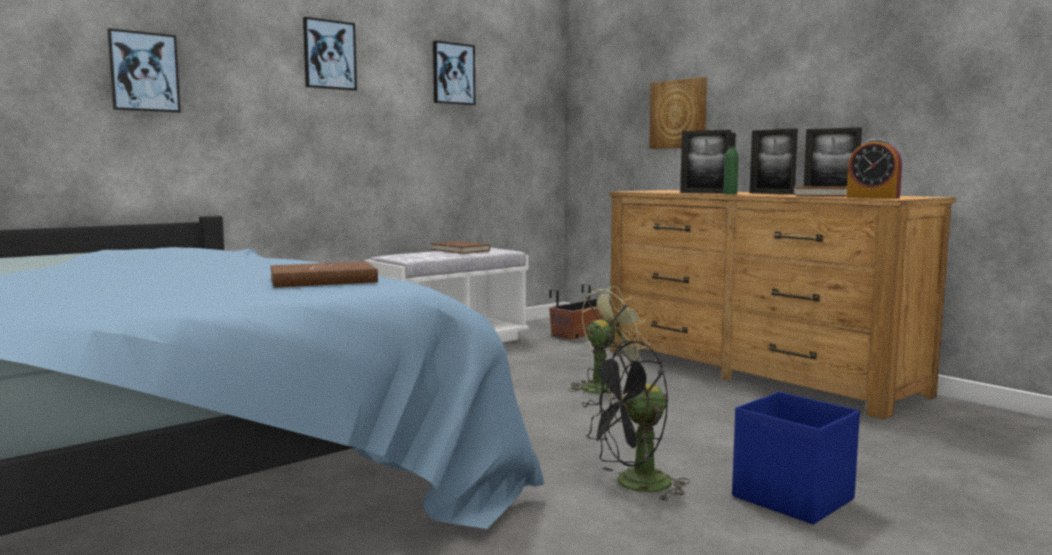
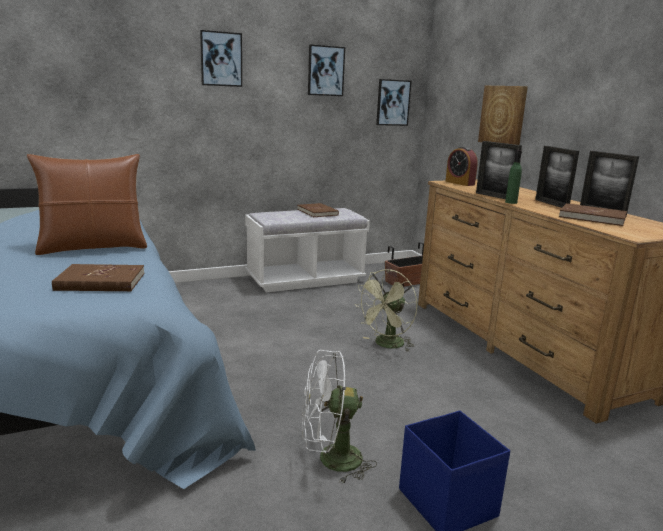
camera: 15 degrees right, 10 degrees up
(144, 72) = (78, 77): picture -> picture (393, 102)
(255, 264) = (93, 247): none -> brown pillow
(605, 387) = (386, 345): green fan -> green fan turned 150 degrees clockwise
(633, 485) = (330, 460): black fan -> white fan
(872, 198) = (619, 232): alarm clock -> alarm clock (460, 183)

